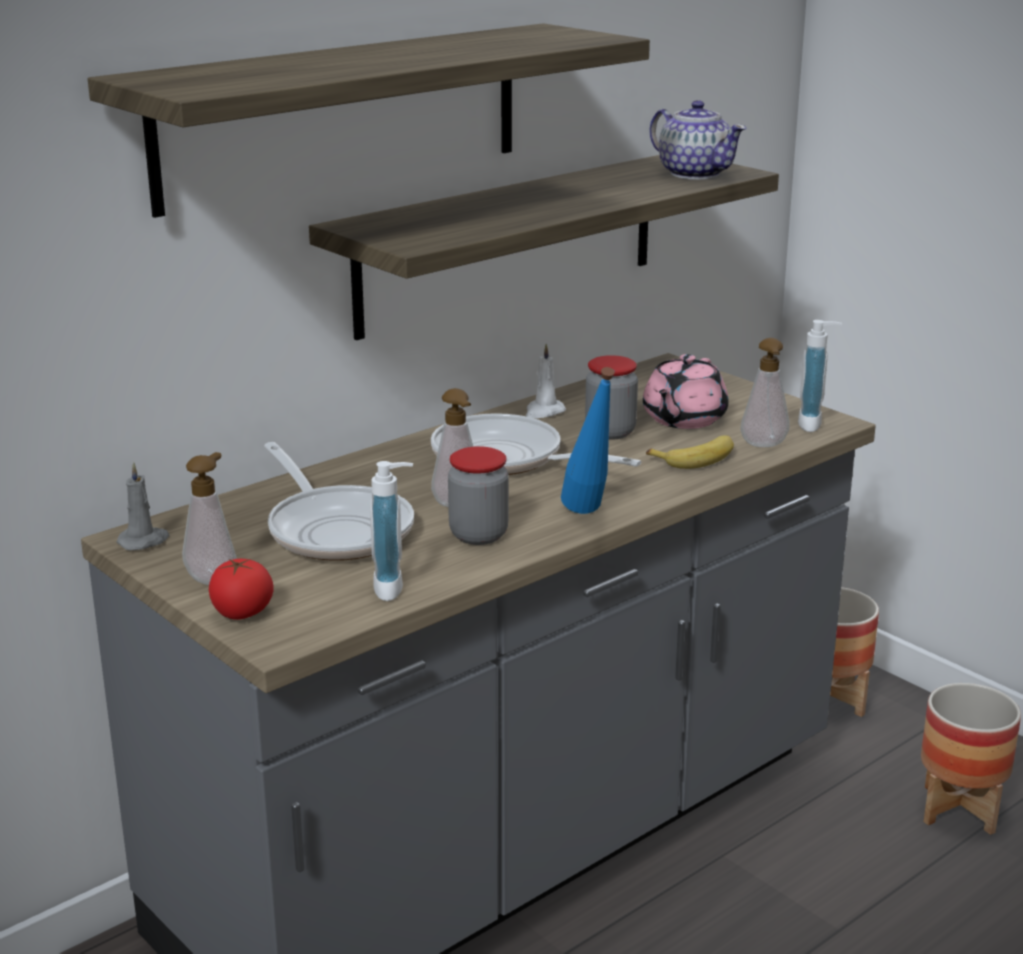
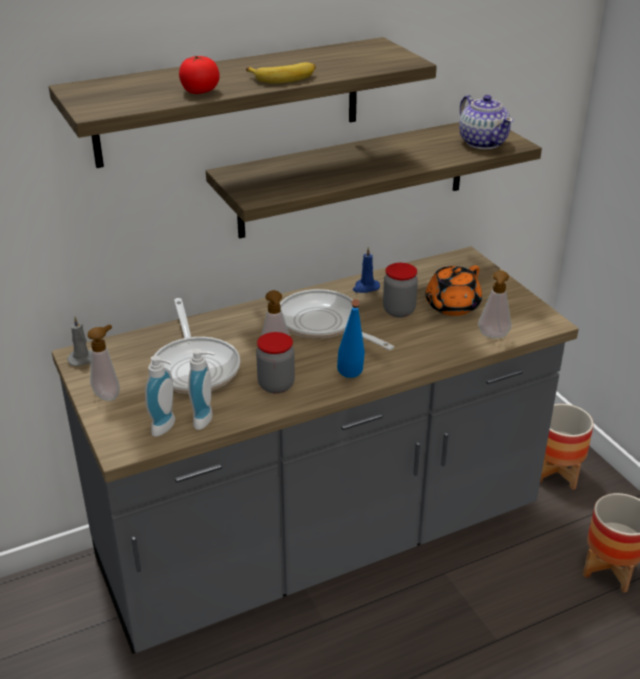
camera: 15 degrees right, 10 degrees up
(242, 612) = (112, 424): tomato -> tomato (200, 91)
(544, 412) = (365, 287): white candle -> blue candle
(683, 419) = (451, 306): pink teapot -> orange teapot
(696, 458) = (443, 341): banana -> banana (284, 78)
(815, 424) = (536, 322): soap dispenser -> soap dispenser (167, 427)

